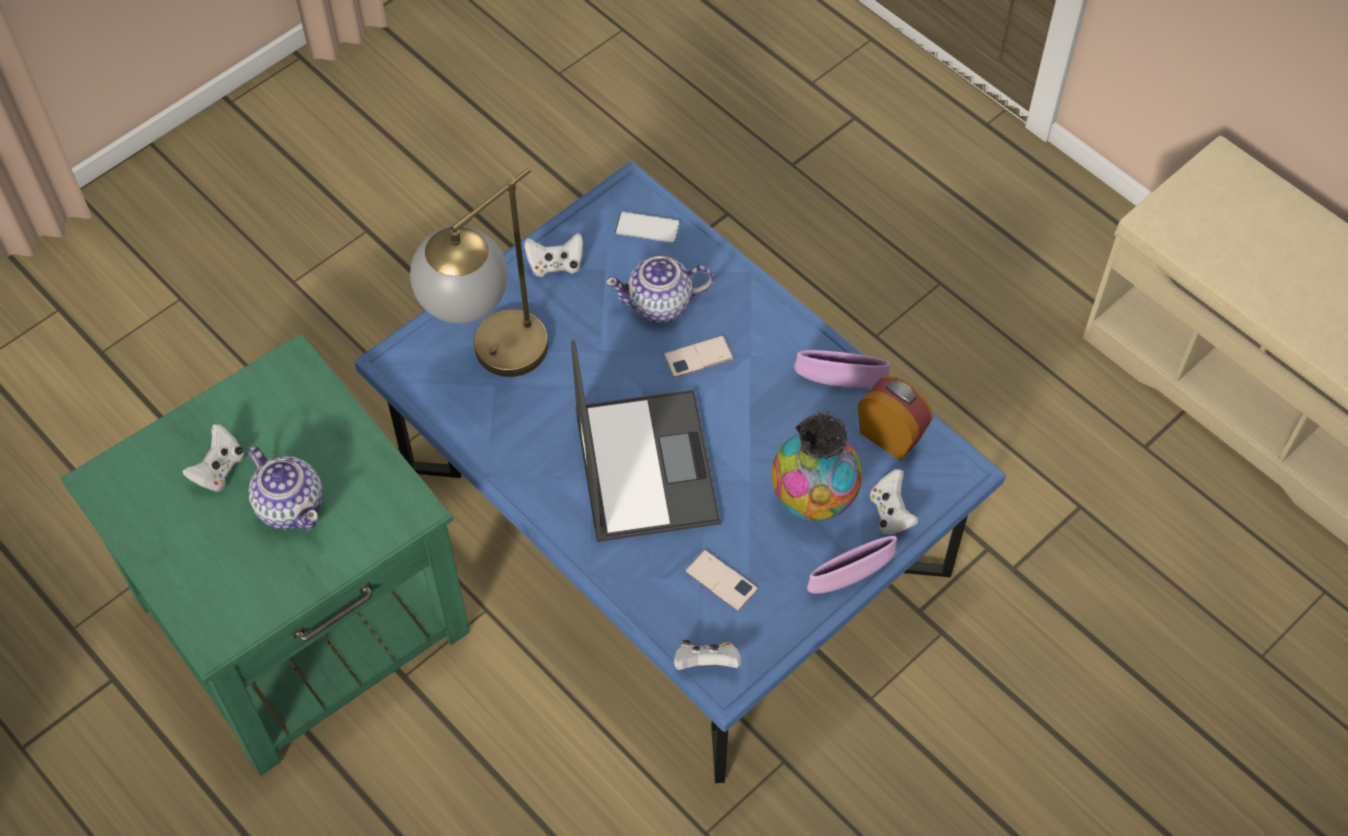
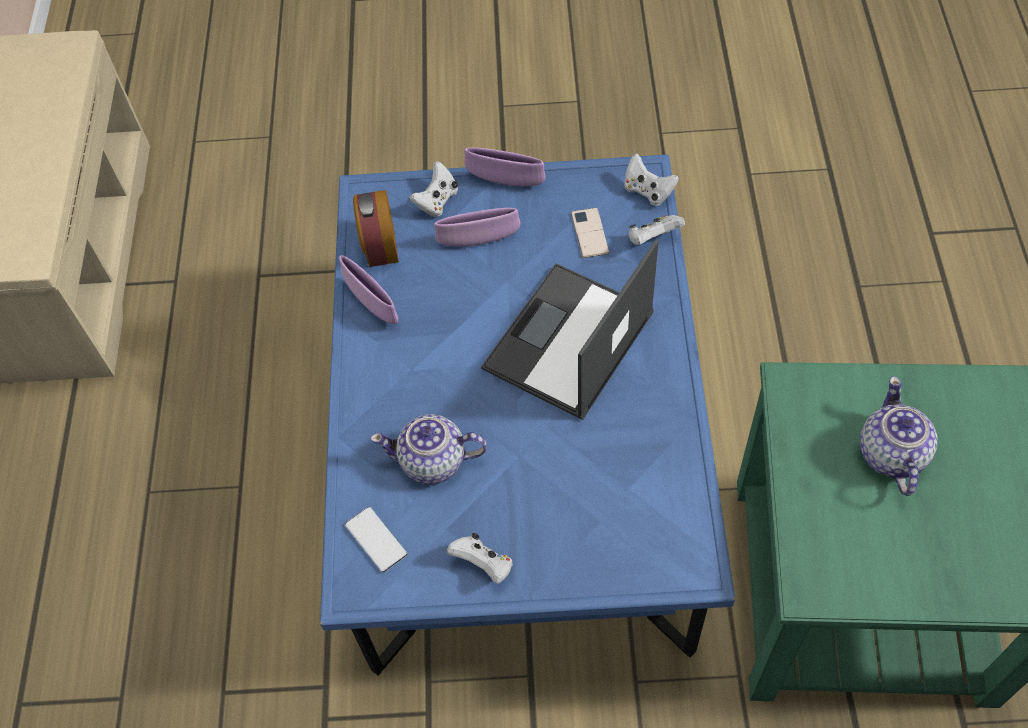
camera: 135 degrees left, 0 degrees up
(219, 469) = (938, 529): white game controller -> white game controller (653, 239)
(491, 364) = (616, 509): table lamp -> none
(660, 304) = (434, 461): teapot -> teapot turned 150 degrees clockwise
(698, 357) = (450, 395): phone -> none
(813, 502) = (479, 240): vase -> purple bowl

